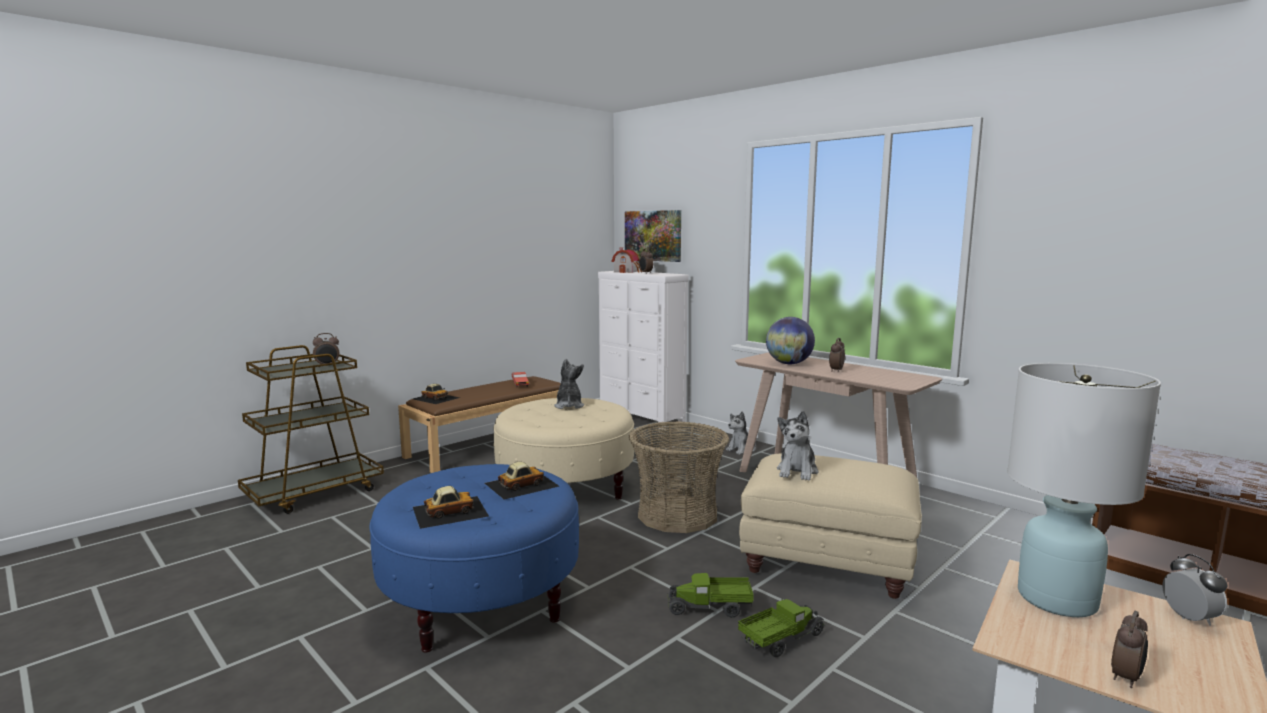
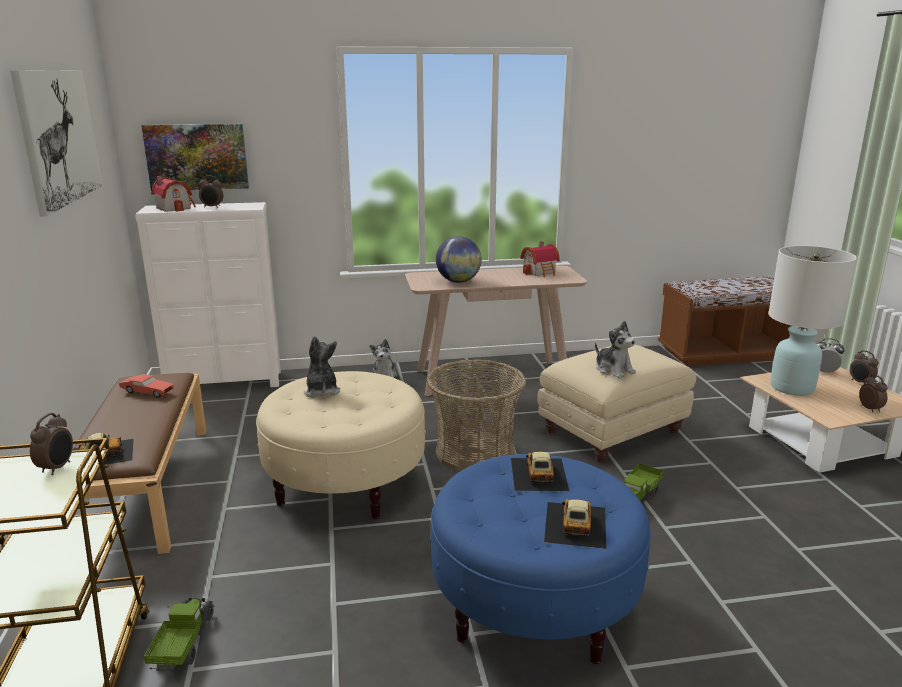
camera: 55 degrees left, 10 degrees up
(516, 207) = (59, 137): none -> picture
(569, 406) = (321, 391): plush toy -> plush toy turned 45 degrees clockwise
(781, 640) = (695, 490): toy truck -> toy truck (183, 644)
(835, 370) = (503, 278): alarm clock -> alarm clock (860, 382)
(891, 375) = (541, 272): none -> toy house

